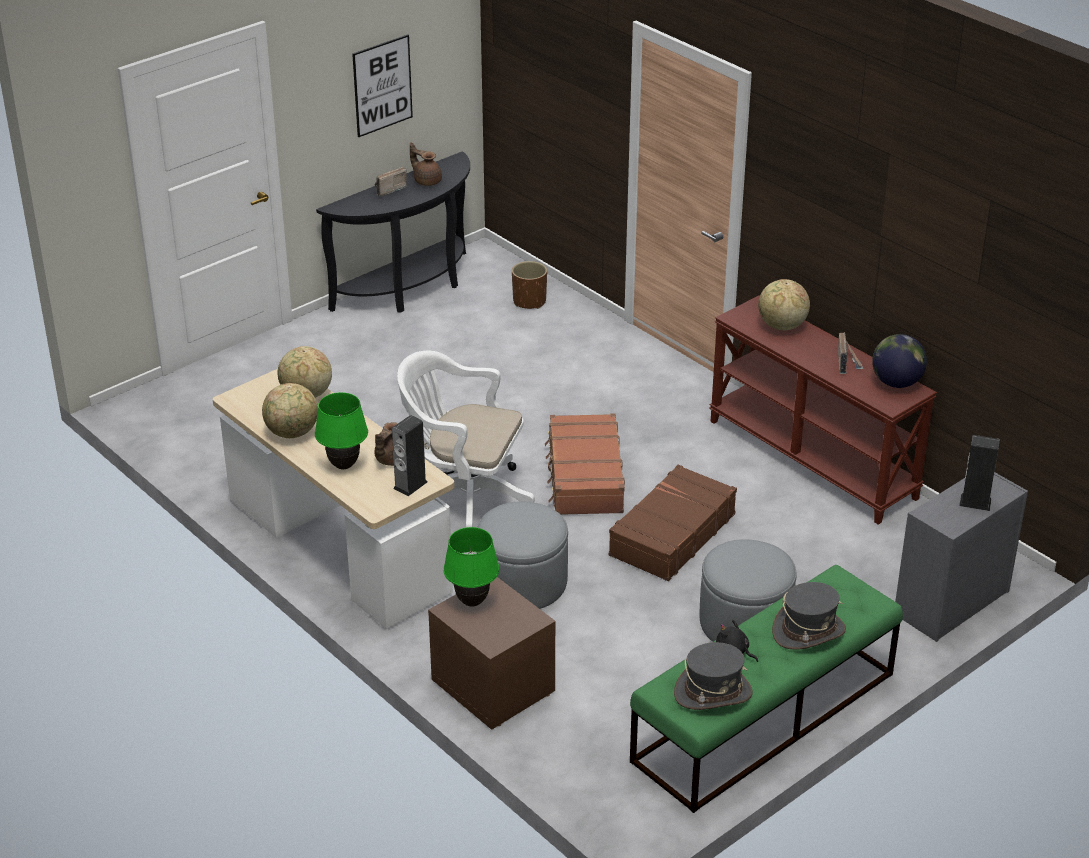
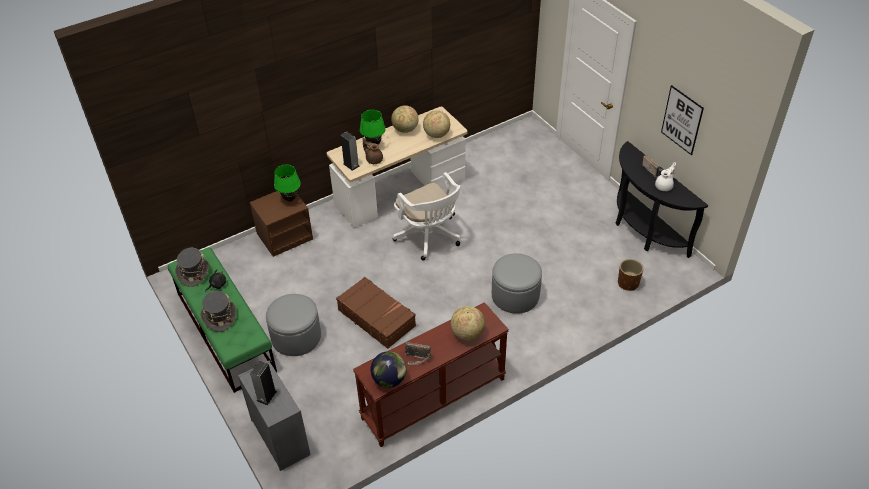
camera: 100 degrees right, 10 degrees up
(427, 181) = (664, 186): brown teapot -> white teapot
(464, 497) = (429, 238): white office chair -> white office chair turned 120 degrees clockwise
(522, 582) = (355, 253): grey ottoman -> grey ottoman (515, 295)
(584, 477) = (437, 287): brown suitcase -> none

